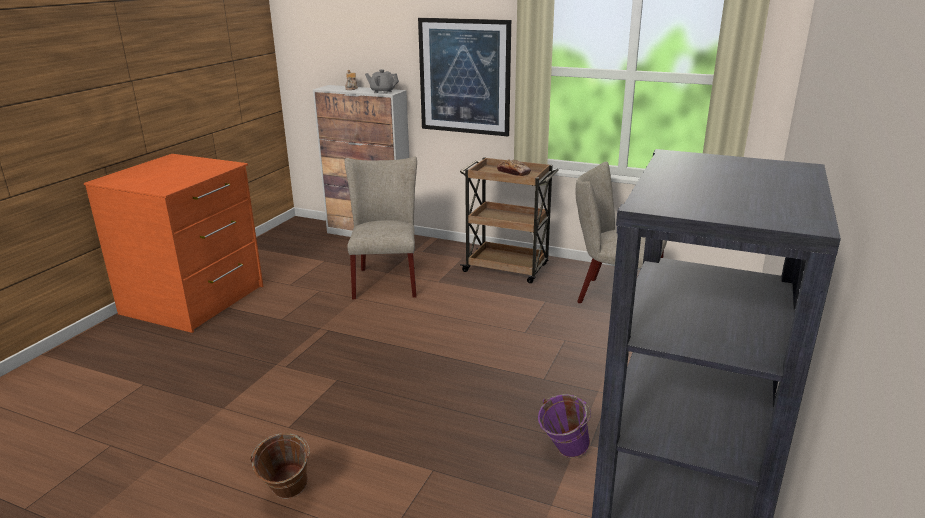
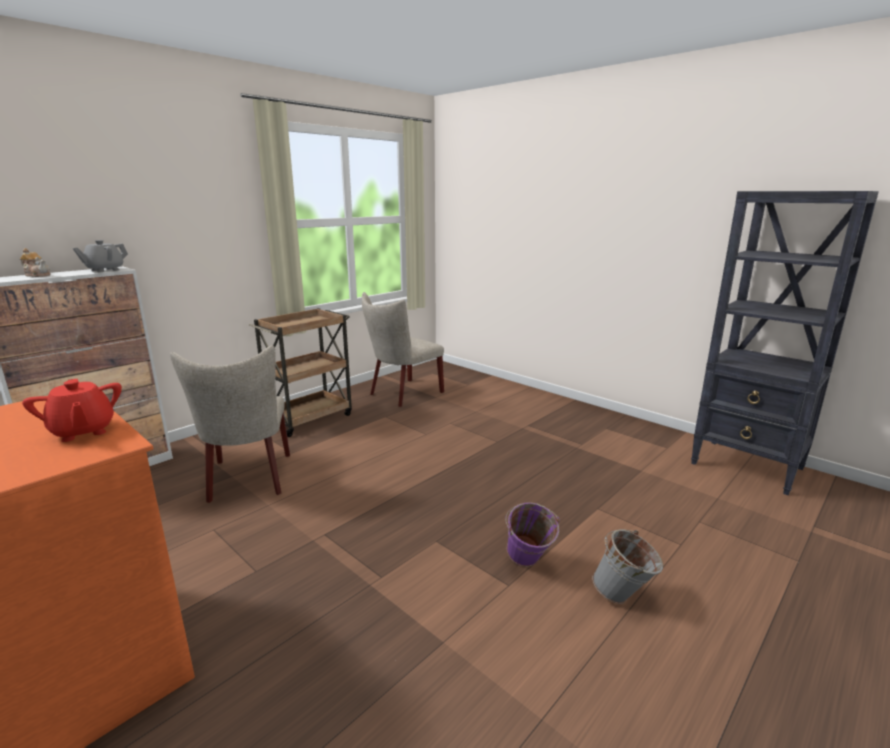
camera: 70 degrees left, 5 degrees down
(182, 180) = (83, 431): none -> red teapot
(287, 497) = (624, 596): brown bucket -> grey bucket
(386, 280) = (249, 480): beige chair -> beige chair turned 120 degrees counterclockwise
(464, 77) = (199, 240): picture -> none
(513, 172) = (301, 322): bread -> none
(563, 453) = (588, 455): purple bucket -> purple bucket (528, 564)

